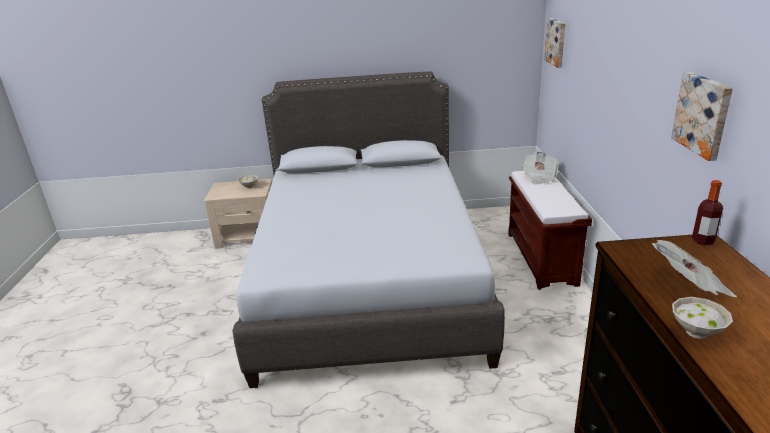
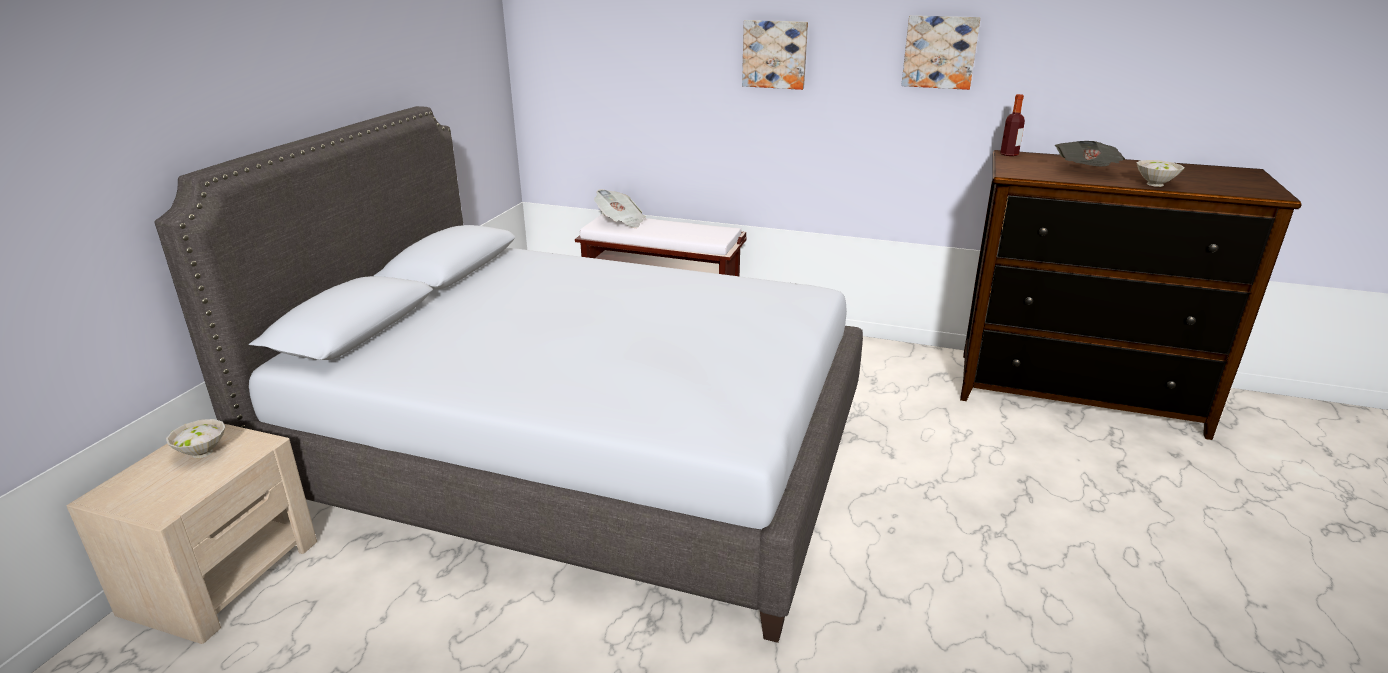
camera: 70 degrees left, 0 degrees up
(556, 42) = (563, 36): picture -> picture (775, 54)

